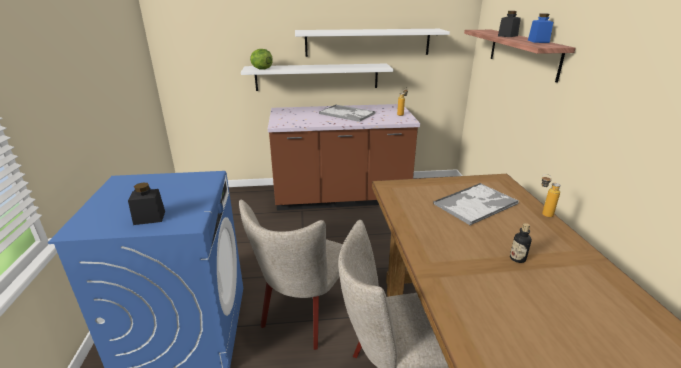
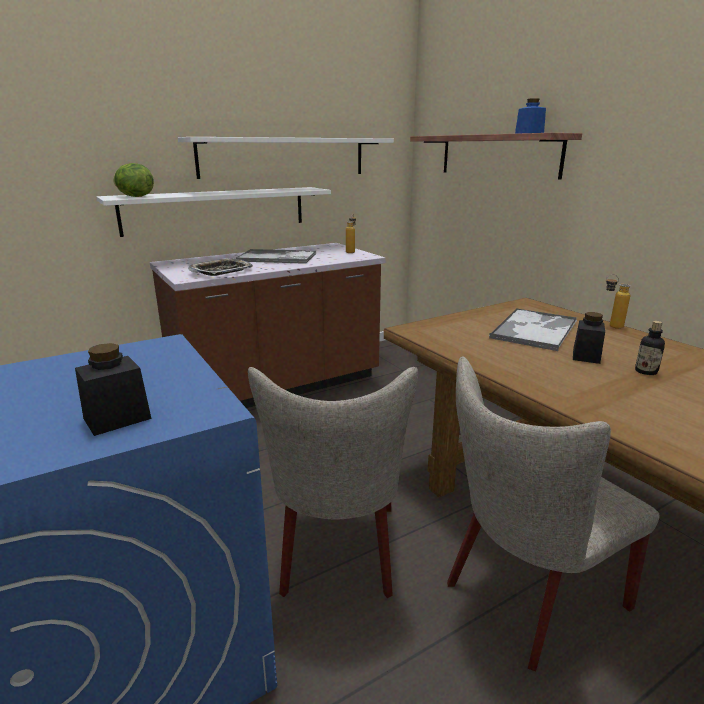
camera: 25 degrees left, 5 degrees down
(302, 121) = (221, 271): none -> tray
(507, 36) = (479, 134): black jar -> black jar (586, 356)

